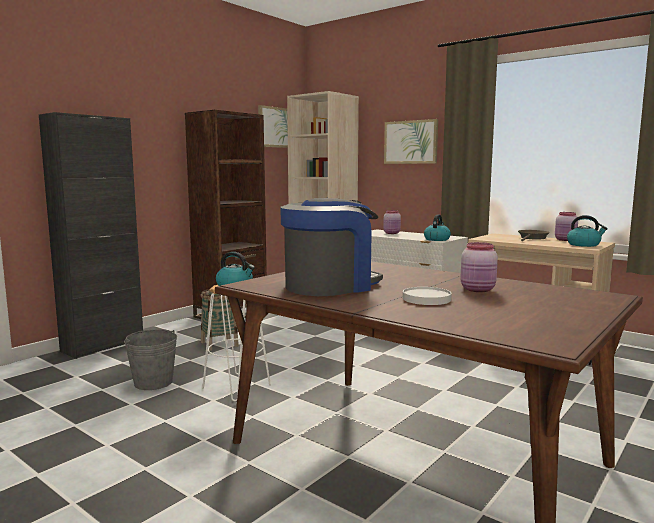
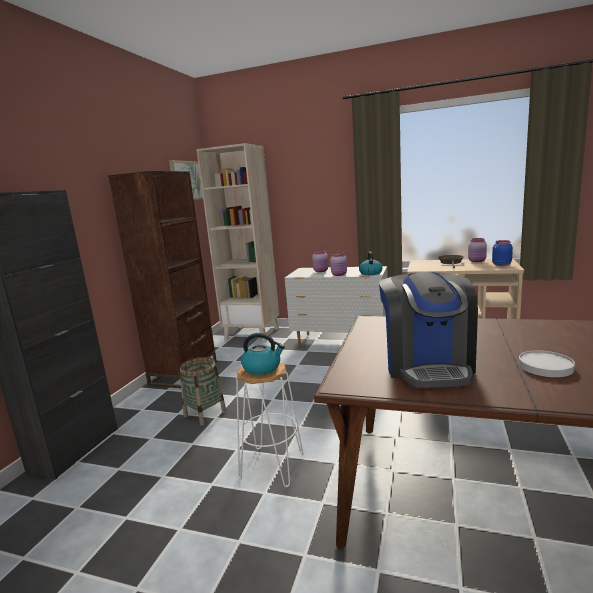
camera: 20 degrees left, 5 degrees up
(153, 382) = (179, 488): grey bucket -> none
(330, 286) = (427, 365): coffee machine -> coffee machine turned 150 degrees clockwise
(411, 142) = (319, 186): picture -> none
(478, 290) = (553, 341): pink jar -> pink jar (339, 274)
(584, 245) = (501, 265): kettle -> blue jar

